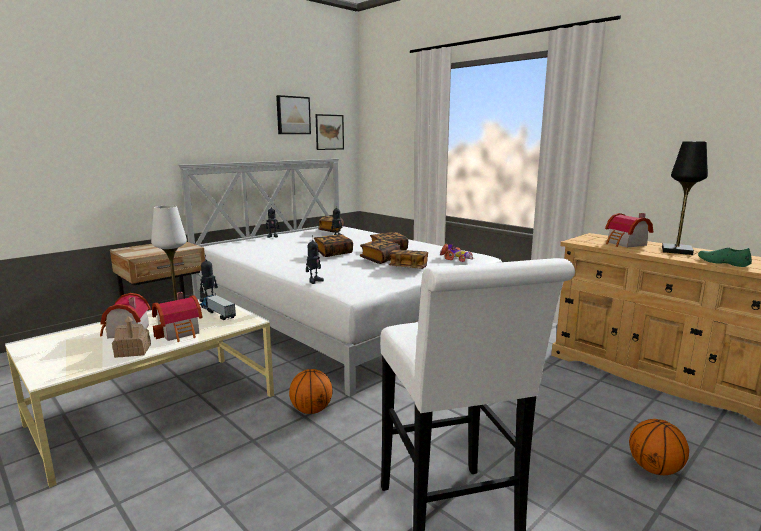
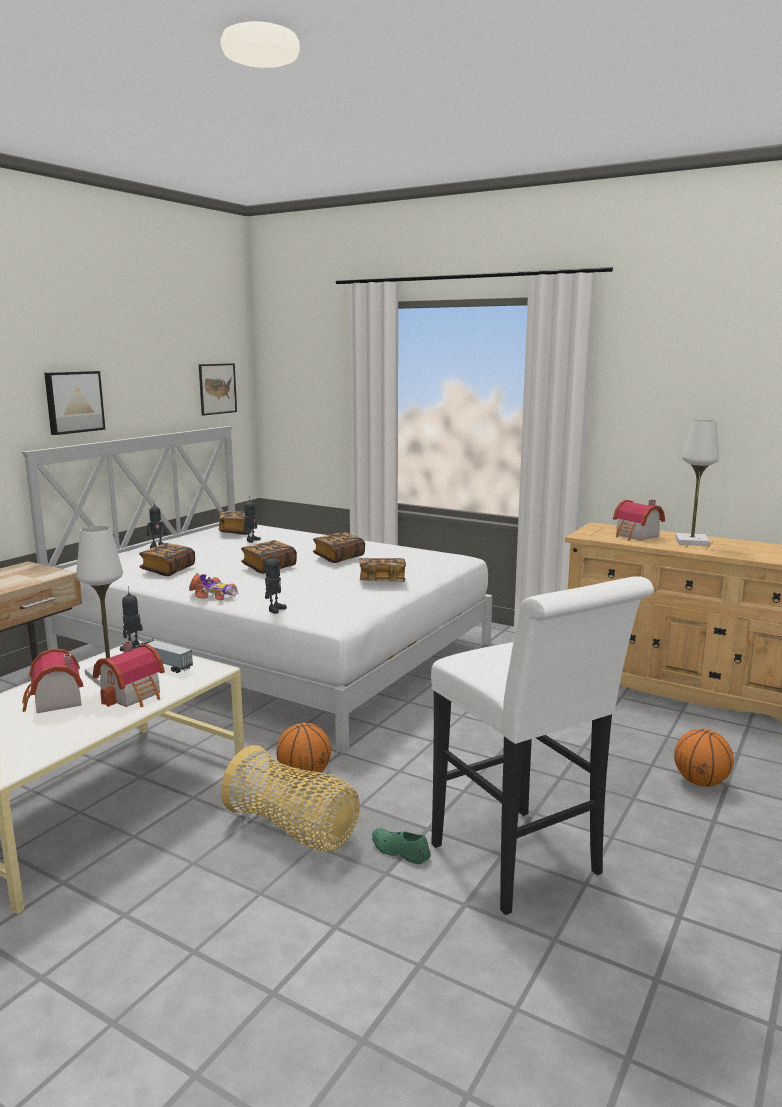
camera: 15 degrees left, 0 degrees up
(133, 351) = (91, 724): toy house -> none
(279, 454) = (294, 830): none -> basket
(292, 115) = (169, 368): picture -> picture (73, 402)
(380, 259) = (338, 572): book -> book (168, 570)
(456, 258) = (432, 563): toy car -> toy car (213, 595)
(677, 251) = (692, 541): black table lamp -> white table lamp
(722, 262) = (741, 553): green shoe -> green shoe (400, 851)

